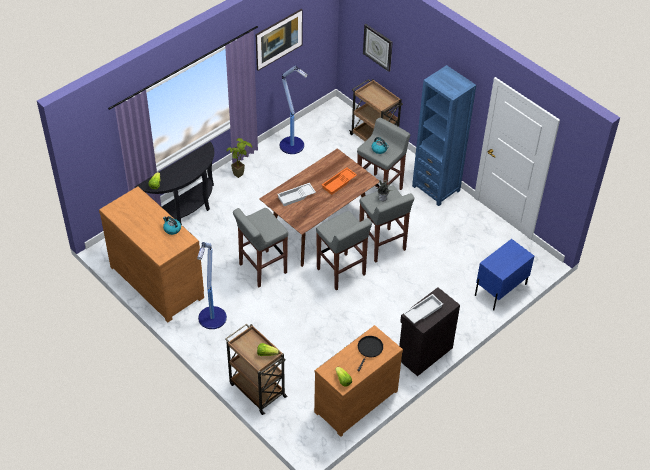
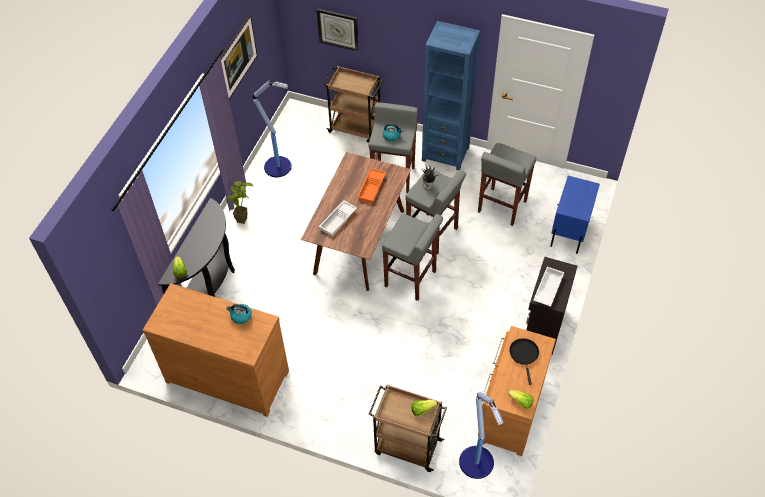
camera: 25 degrees left, 5 degrees up
(212, 319) = (312, 390): floor lamp -> floor lamp (477, 463)
(262, 269) = (329, 311): grey stool -> grey stool (501, 207)

